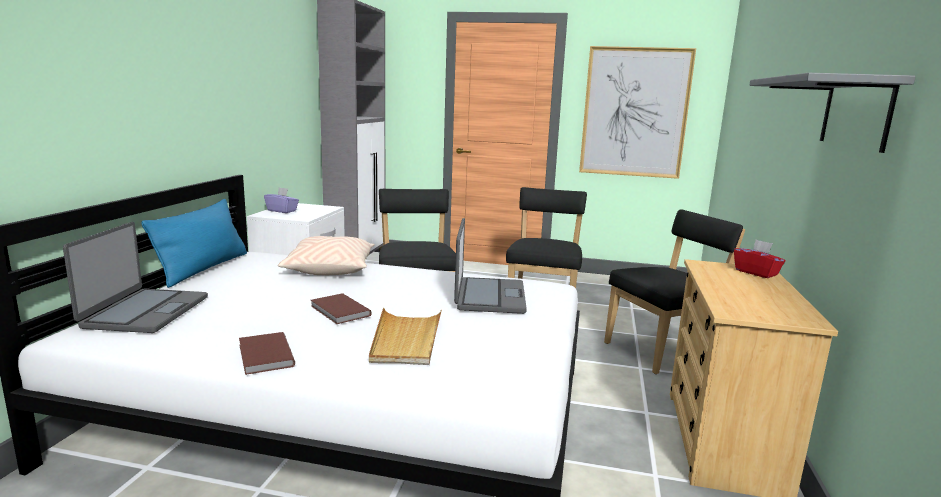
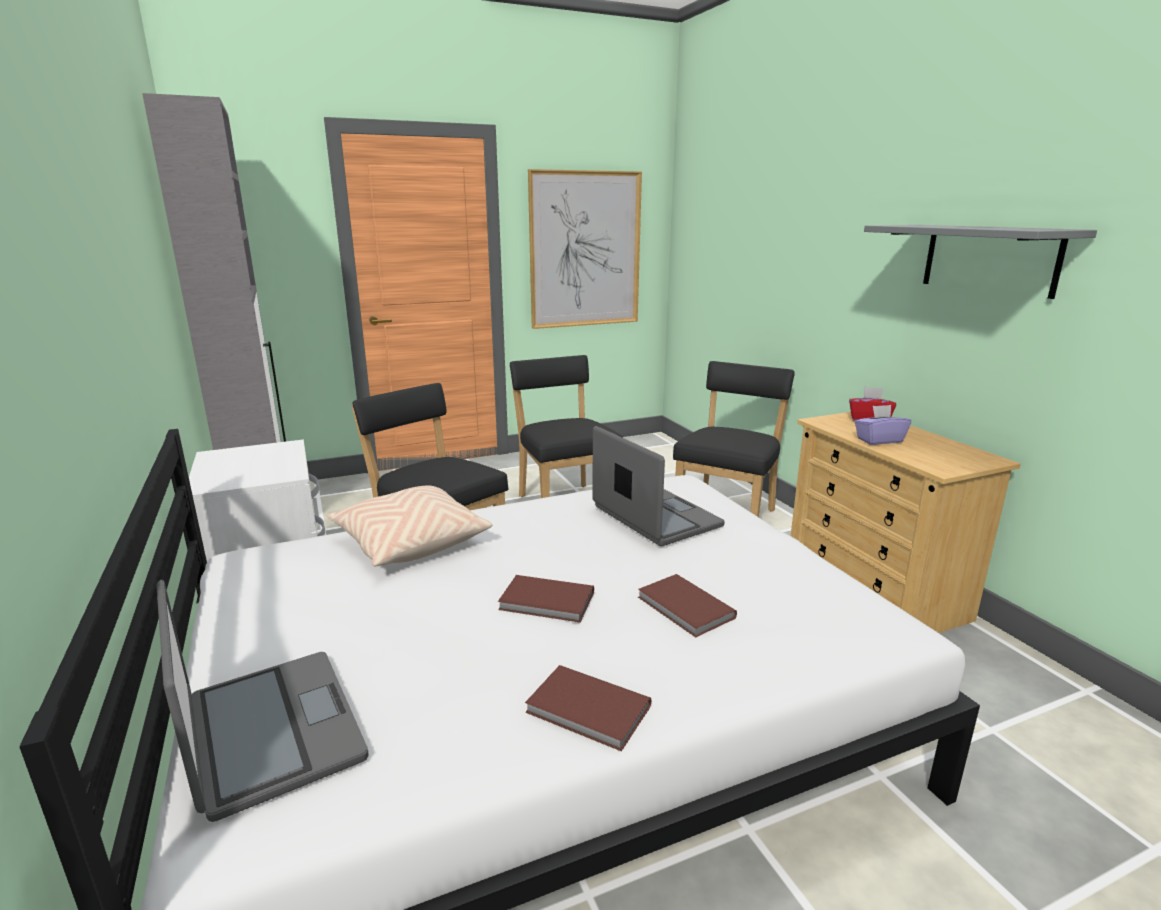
camera: 35 degrees left, 5 degrees up
(203, 268) = (207, 611): blue pillow -> none
(282, 211) = (224, 470): purple tissue box -> purple tissue box (879, 440)
(406, 339) = (684, 608): beige tray -> brown book

